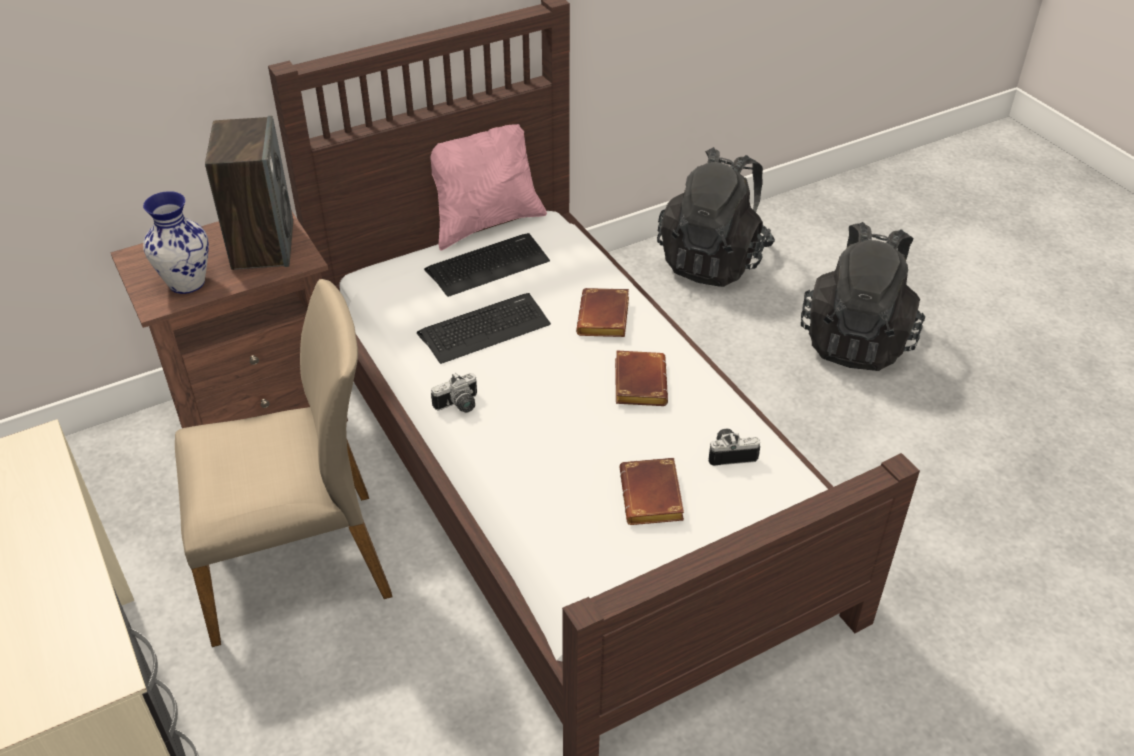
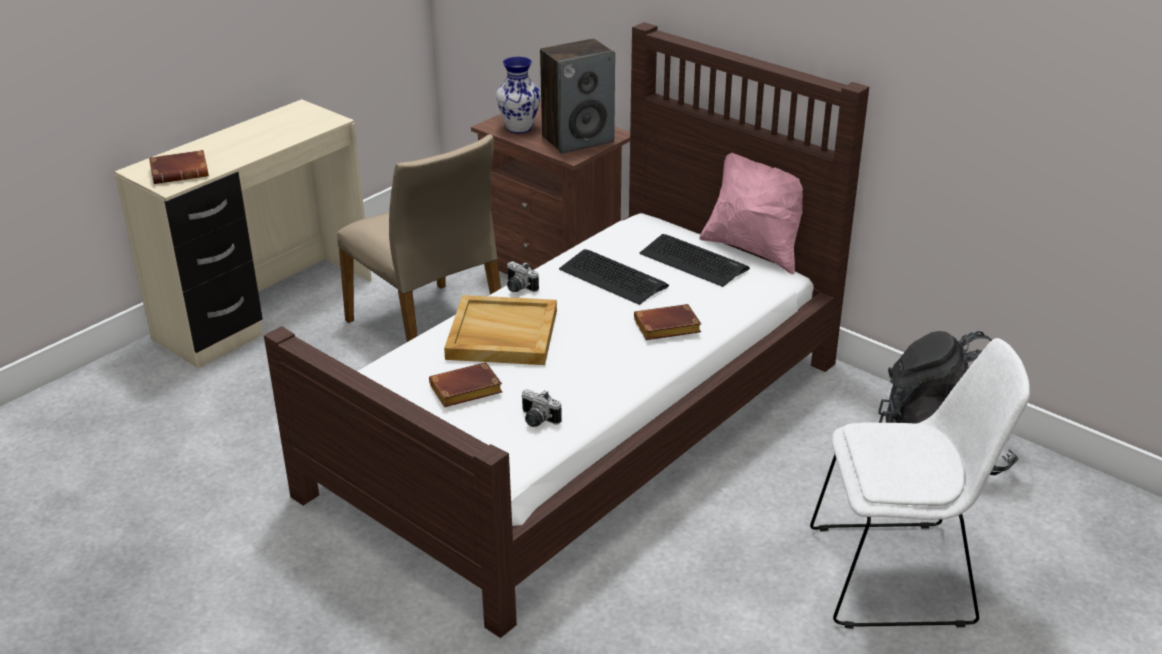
camera: 70 degrees right, 10 degrees down
(553, 443) = (501, 335): none -> beige tray
(638, 382) = (595, 359): brown book -> brown book (181, 172)
(730, 453) = (537, 420): camera -> camera turned 150 degrees clockwise
(856, 340) = (898, 574): black backpack -> white chair

